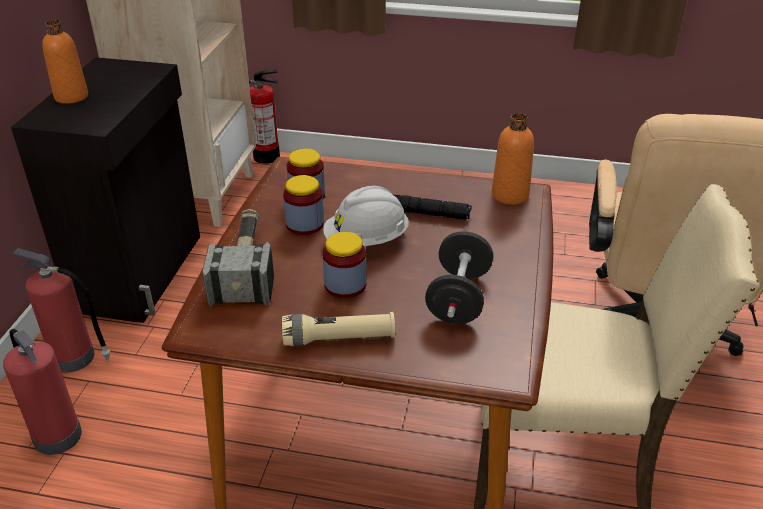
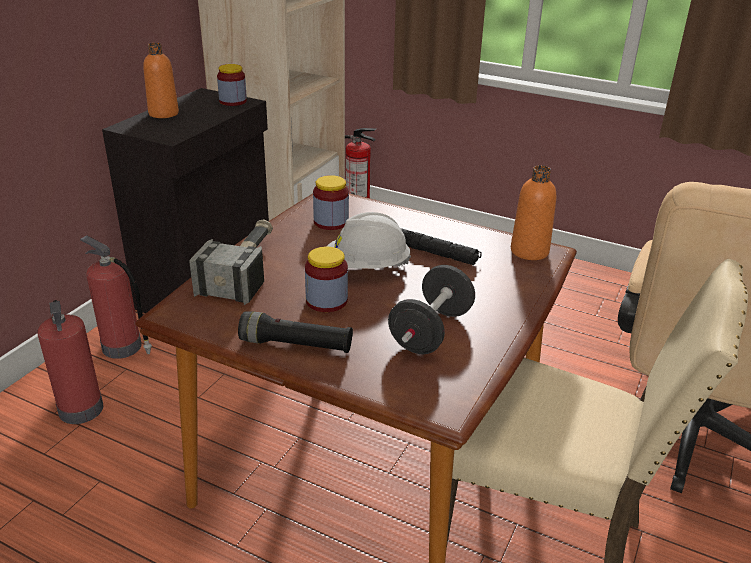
camera: 15 degrees right, 5 degrees down
(304, 224) = (316, 244): jar -> jar (233, 101)
(339, 339) = (296, 345): beige flashlight -> black flashlight

